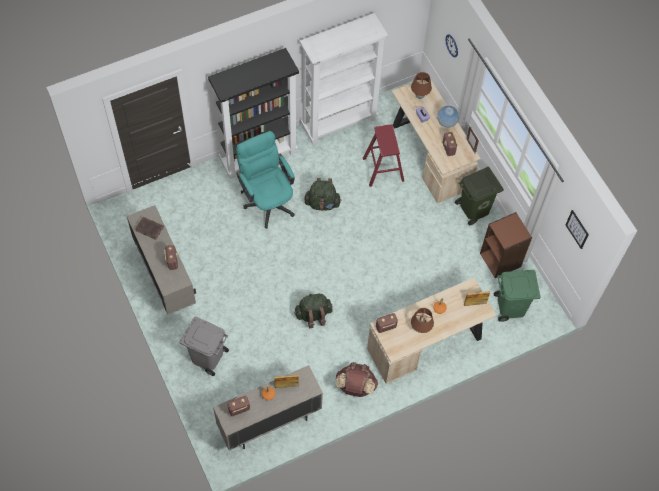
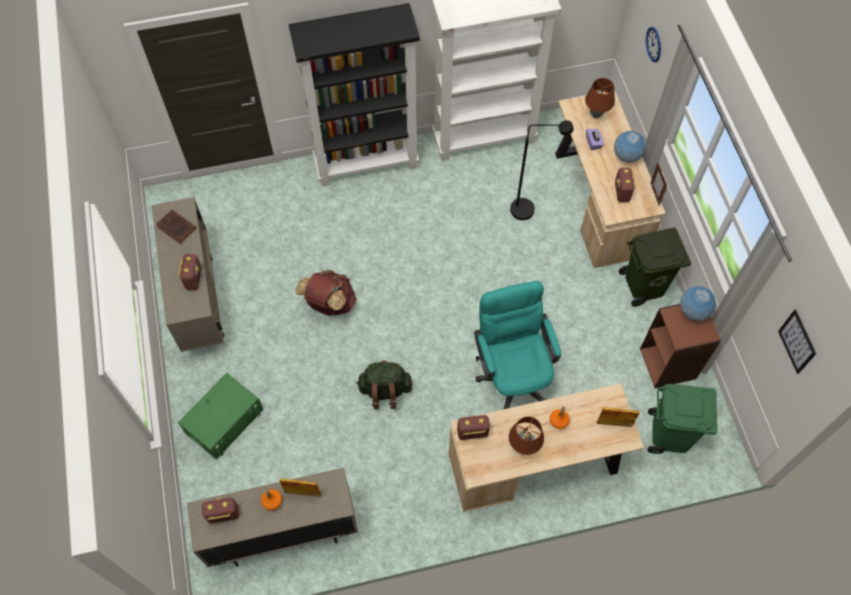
camera: 15 degrees right, 0 degrees up
(207, 357) = (224, 421): grey trash can -> green storage box
(267, 200) = (363, 222): turquoise office chair -> turquoise office chair (512, 374)
(322, 203) = (435, 239): green backpack -> none
(355, 387) = (418, 507): brown backpack -> brown backpack (329, 304)
(383, 169) = (529, 209): red stool -> black floor lamp
(511, 222) = (693, 311): none -> globe

